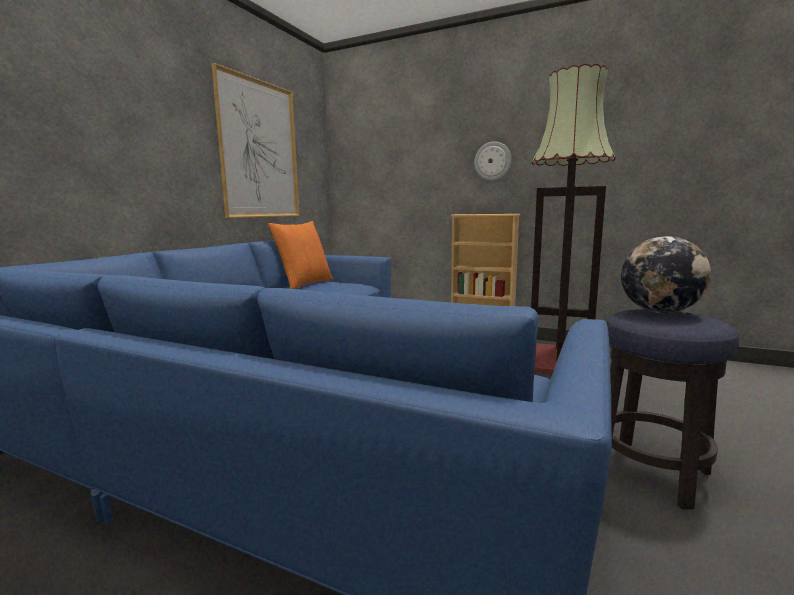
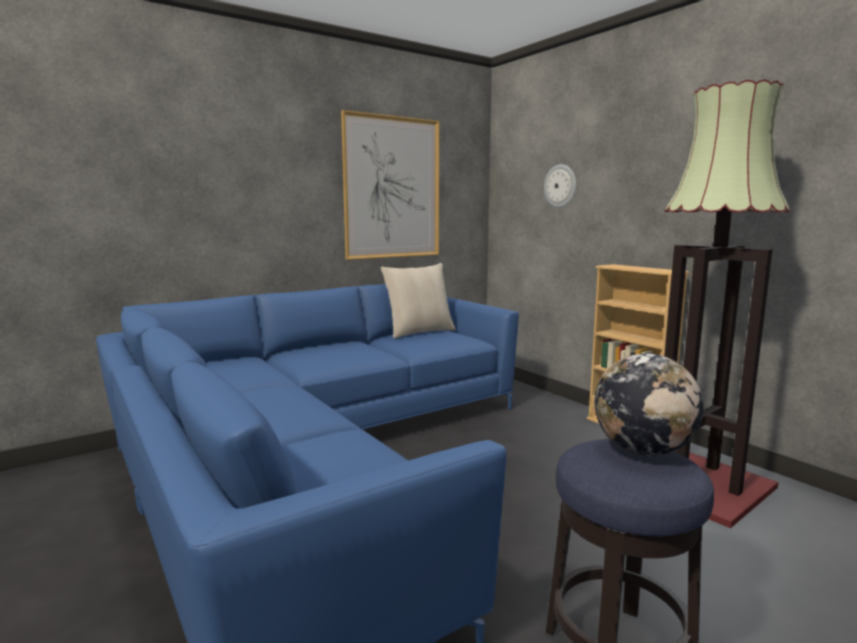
camera: 30 degrees right, 0 degrees up
(304, 284) = (419, 332): orange pillow -> beige pillow
(492, 161) = (661, 198): wall clock -> wall clock (560, 186)

